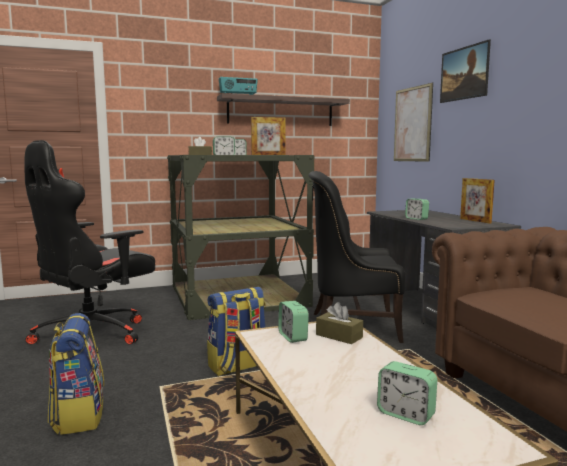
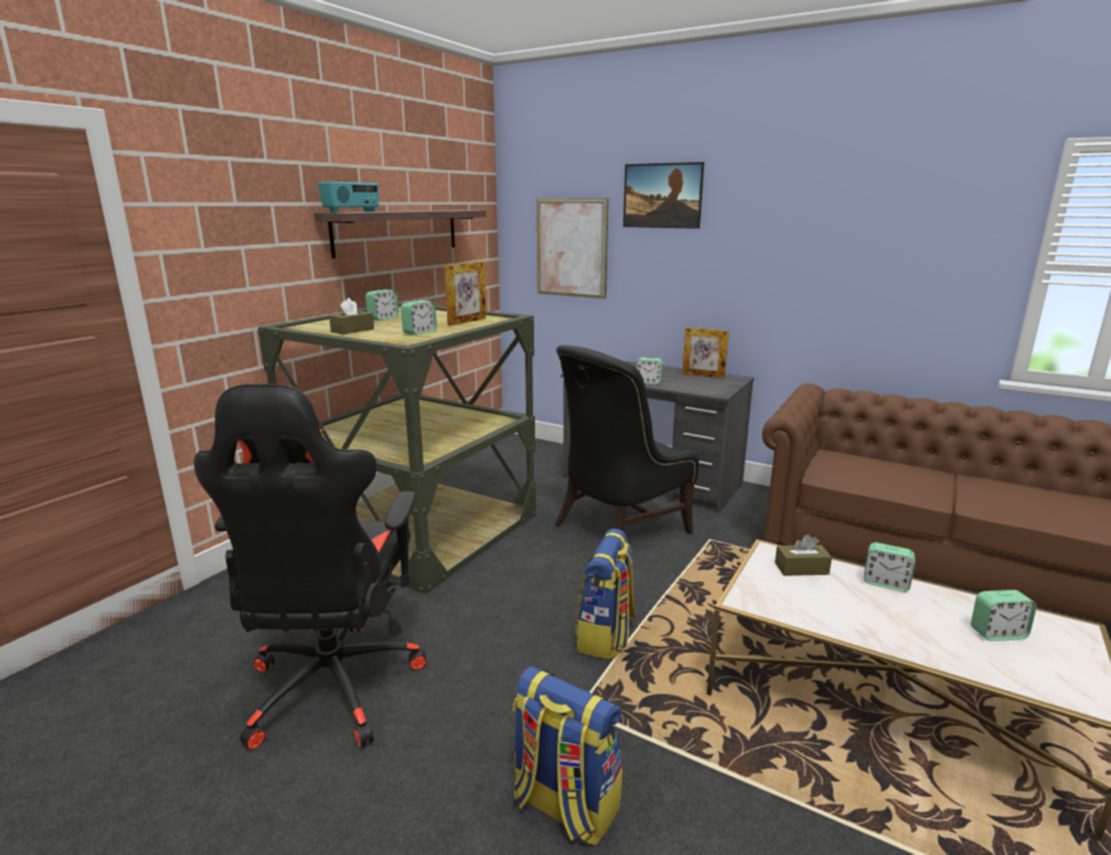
camera: 40 degrees left, 10 degrees up
(293, 337) = (775, 588): alarm clock -> alarm clock (885, 583)

